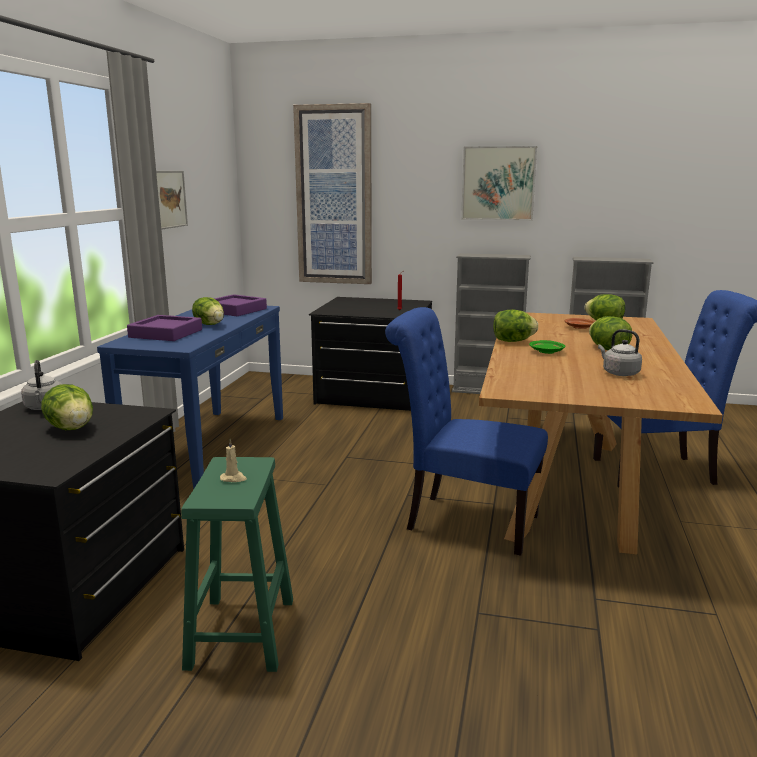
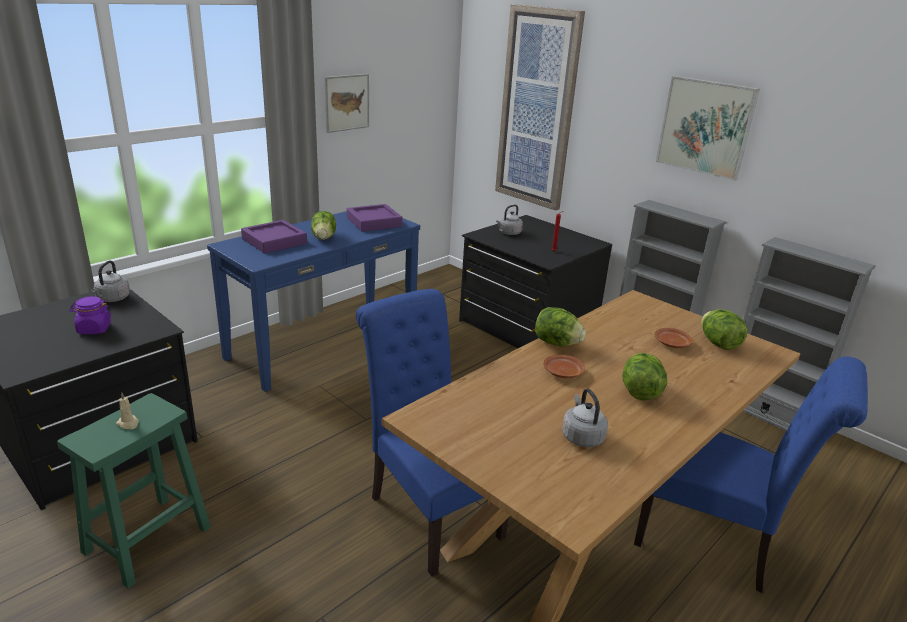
camera: 30 degrees right, 10 degrees up
(71, 428) = (94, 329): lettuce -> purple jar
(345, 307) = (509, 233): none -> grey kettle
(546, 352) = (562, 373): green plate -> brown plate

